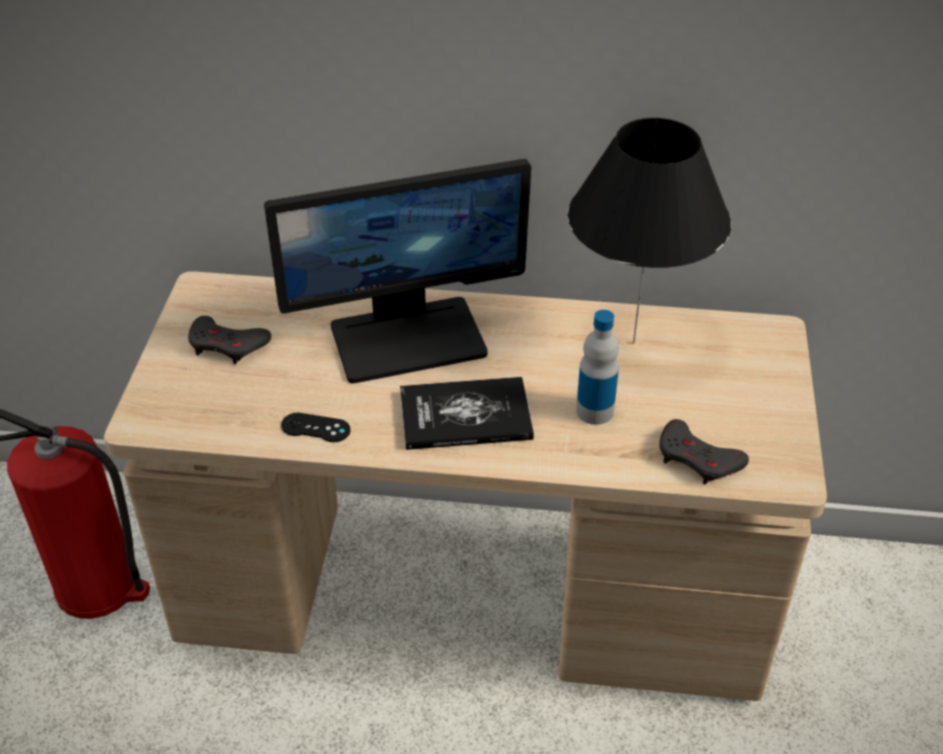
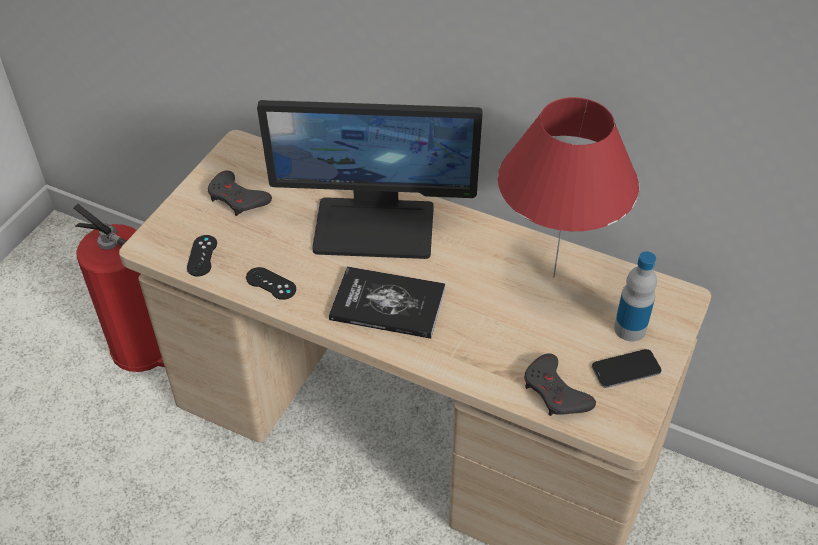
camera: 20 degrees right, 5 degrees up
(214, 418) = (202, 256): none -> black game controller
(594, 411) = (492, 328): bottle -> bottle (630, 329)
(633, 342) = (553, 276): black table lamp -> red table lamp
(758, 416) = (626, 369): none -> phone

